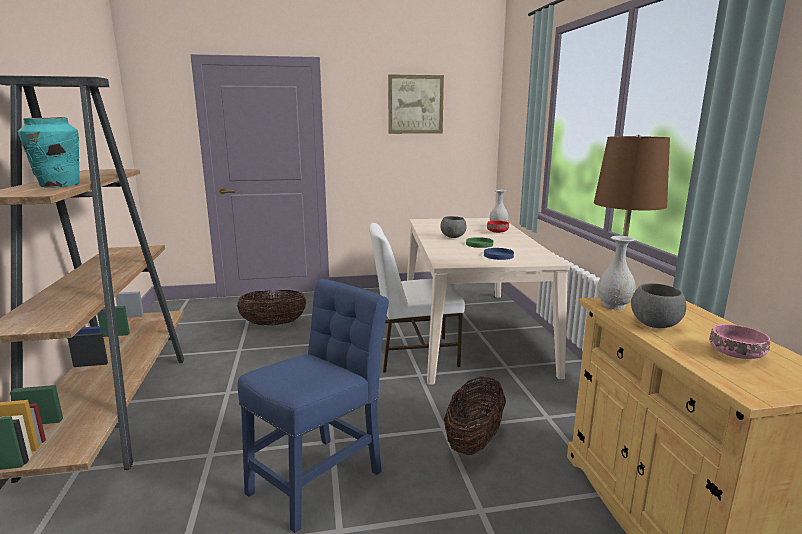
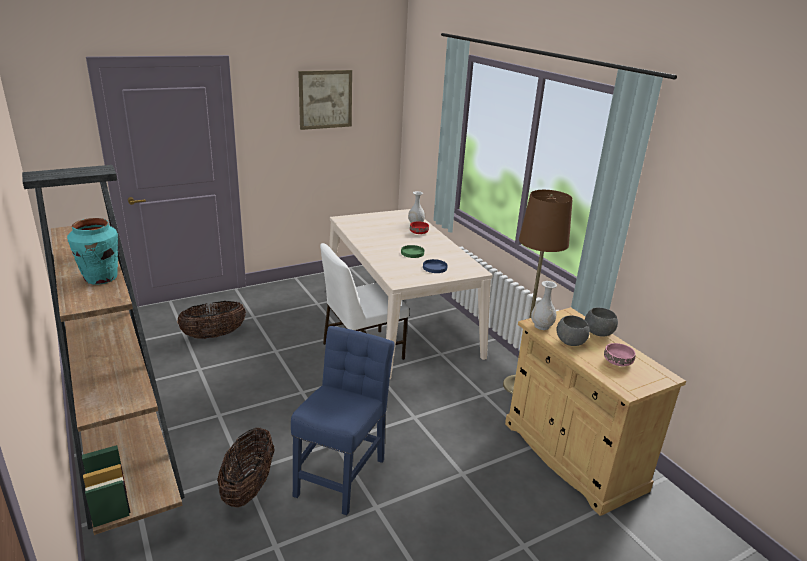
camera: 20 degrees left, 10 degrees up
(452, 237) = (385, 244): grey bowl -> grey bowl (598, 333)
(474, 440) = (439, 423): basket -> basket (248, 487)

